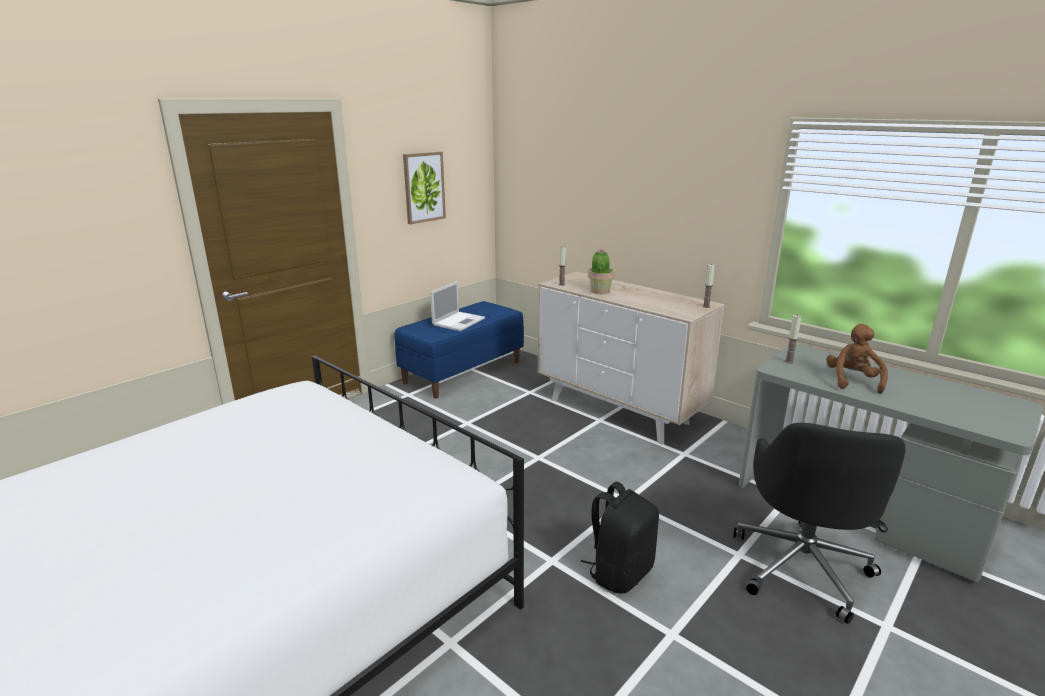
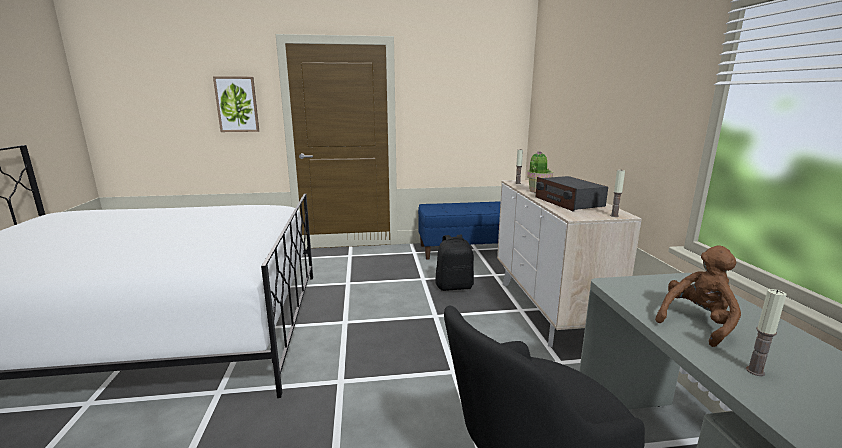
camera: 40 degrees right, 5 degrees down
(424, 187) = (458, 104): picture -> picture (237, 104)
(459, 321) = (465, 208): laptop -> none
(620, 572) = (369, 415): black backpack -> black backpack (454, 286)
(649, 299) = (568, 202): none -> radio
(789, 362) = (647, 284): candle -> candle (755, 371)

